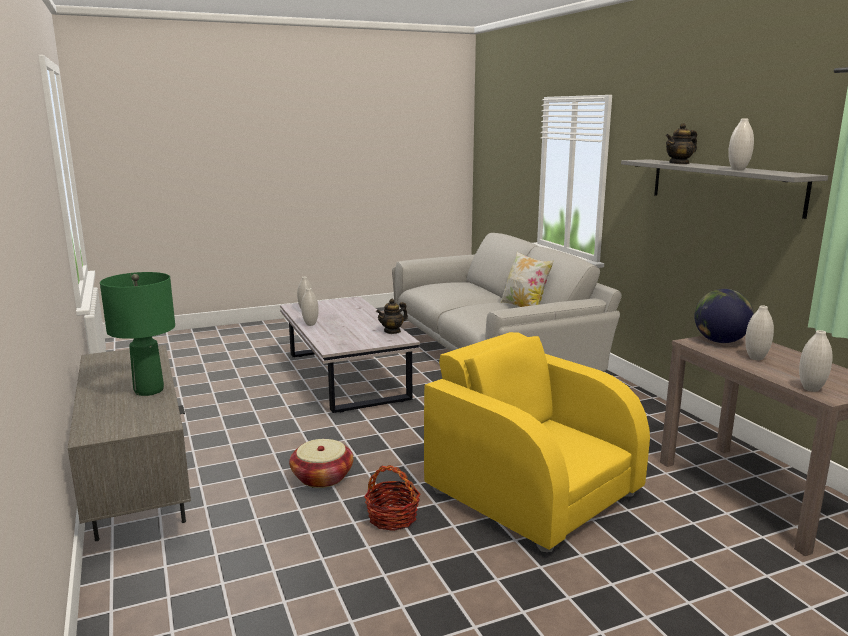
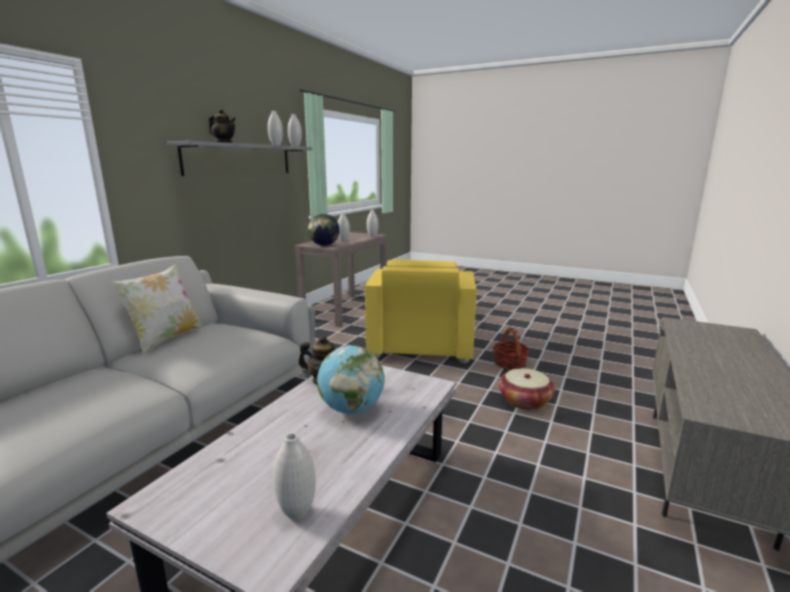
camera: 130 degrees left, 0 degrees up
(149, 390) = (696, 351): green table lamp -> none
(310, 324) = (372, 451): white vase -> white vase (295, 146)
(349, 329) = (351, 409): none -> globe

